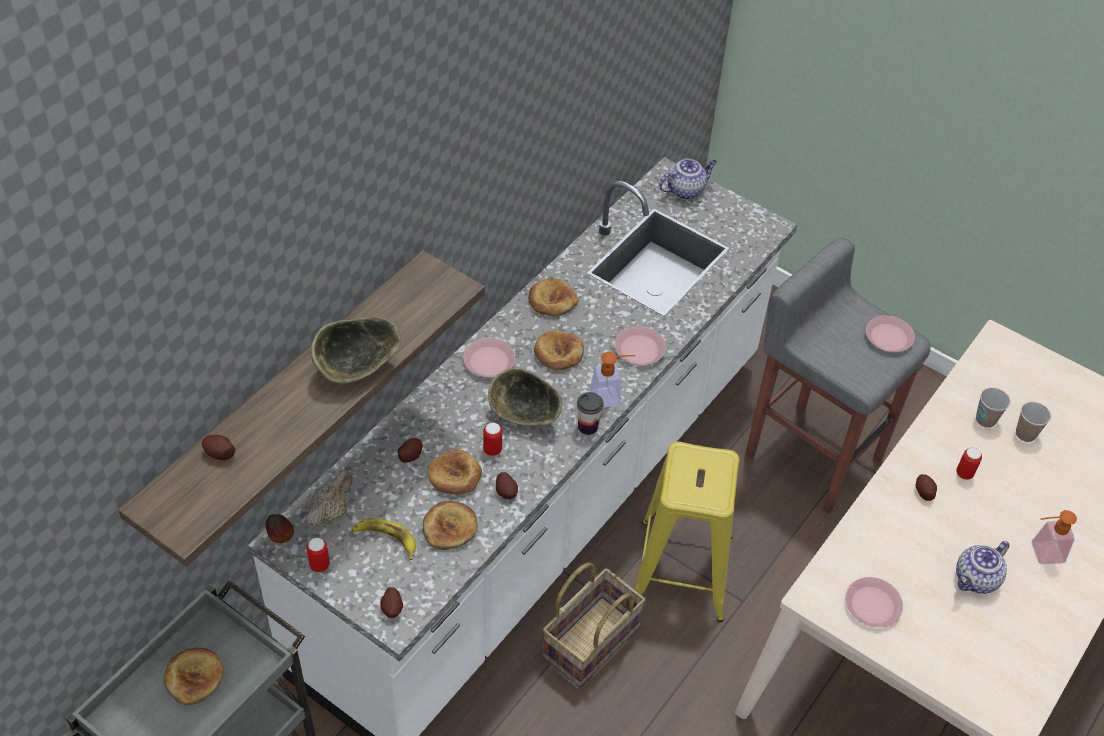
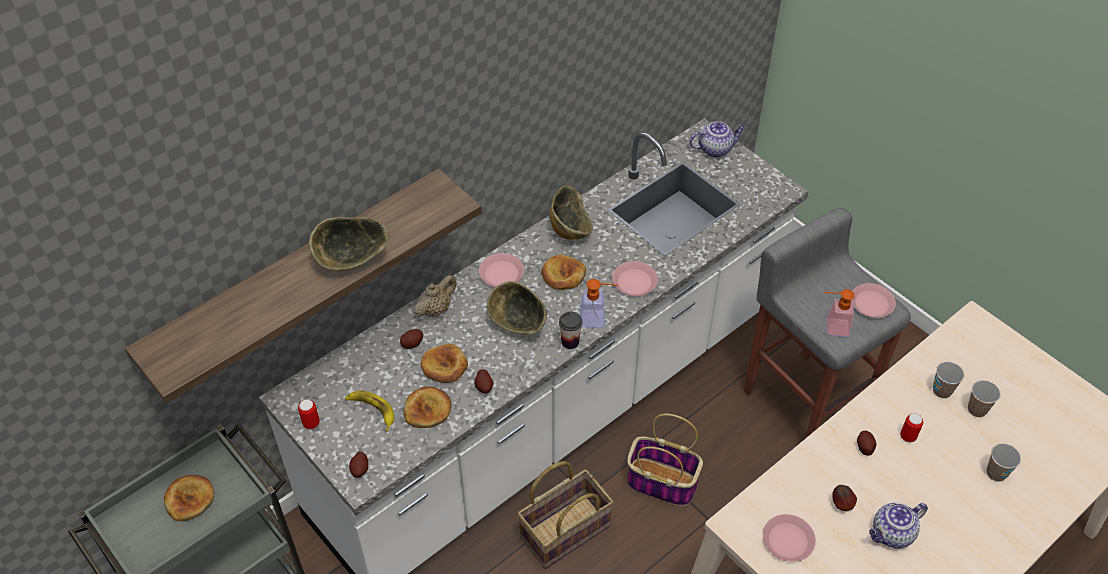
camera: 15 degrees right, 0 degrees up
(219, 453) = (218, 314): potato -> none
(280, 537) = (286, 395): apple -> apple (841, 505)
(331, 513) = (333, 381): beige teapot -> beige teapot (436, 309)
(492, 450) = (482, 349): can -> none
(552, 300) = (570, 229): bread -> bowl
(681, 570) = (660, 482): yellow stool -> basket
(1041, 553) = (961, 520): soap dispenser -> soap dispenser (832, 327)
(1061, 497) = (996, 473): none -> cup

